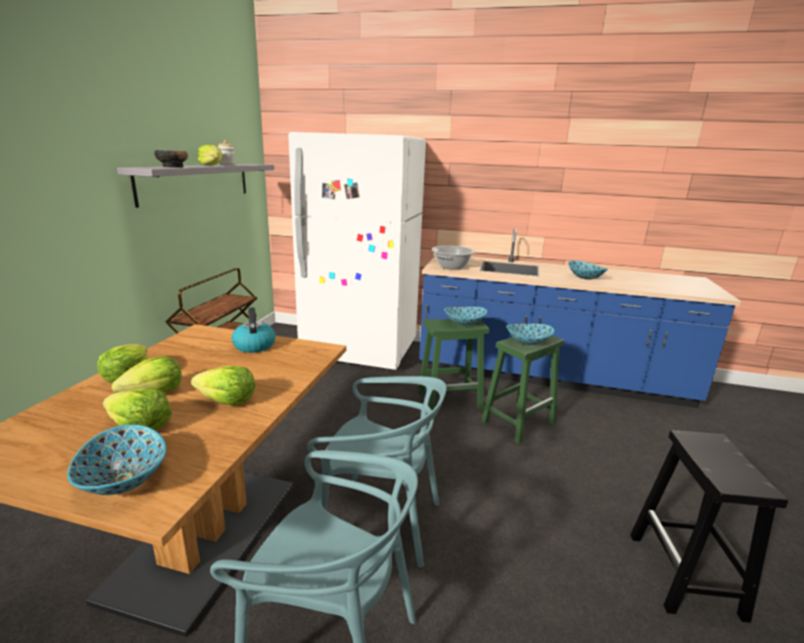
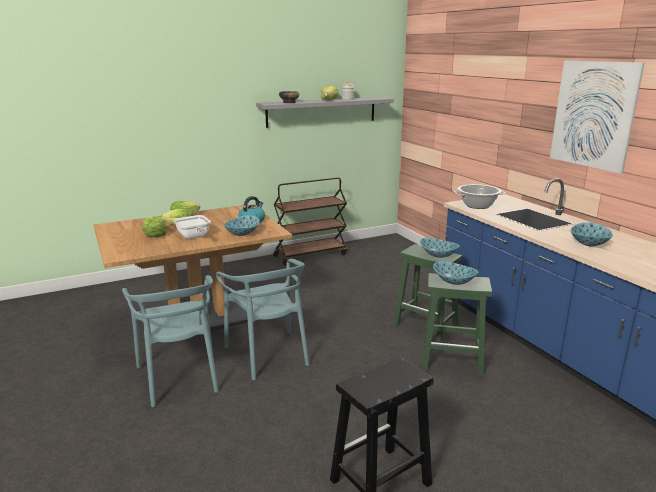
camera: 50 degrees right, 0 degrees up
(122, 480) = (123, 247): bowl -> bowl (242, 233)
(227, 400) = (194, 237): lettuce -> frying pan
(360, 351) = (422, 271): white fridge -> none
(534, 169) = (593, 115): none -> picture

